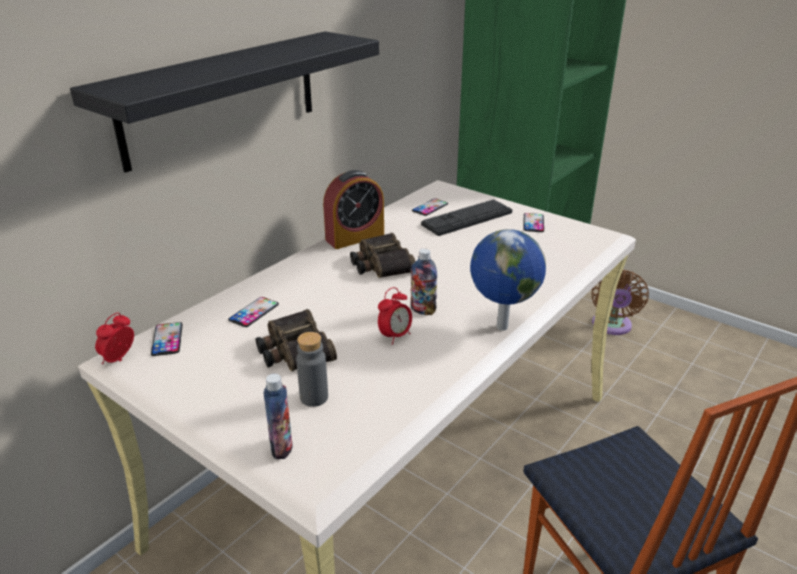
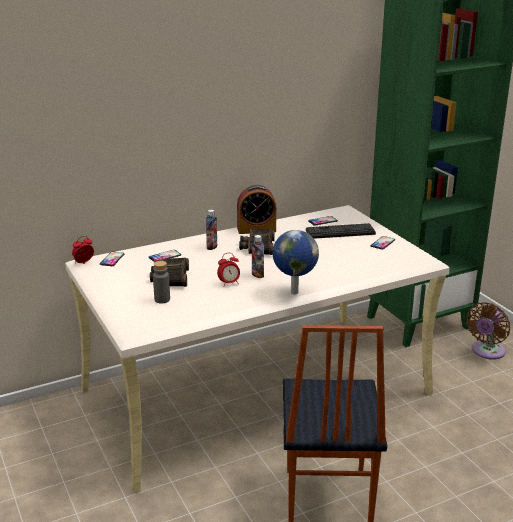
camera: 25 degrees right, 5 degrees down
(222, 97) = (174, 129): black shelf -> none
(281, 447) = (130, 315): bottle -> bottle (212, 247)

